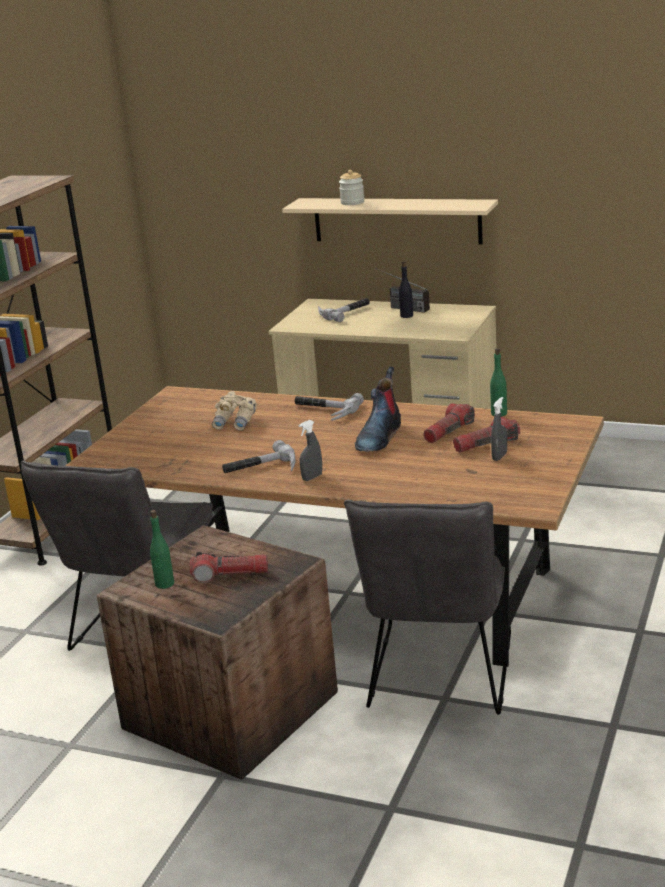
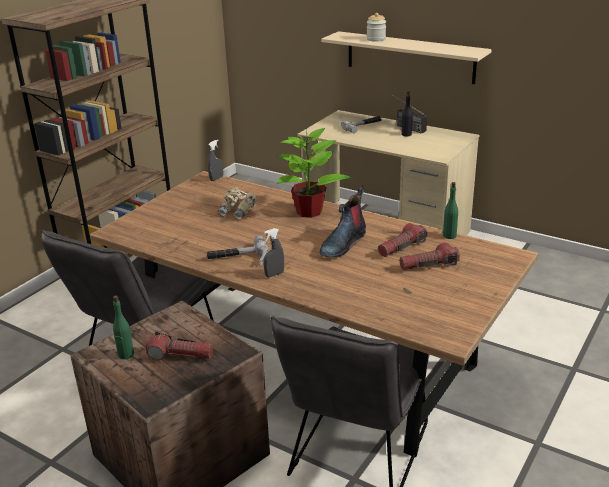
camera: 10 degrees right, 5 degrees up
(324, 411) = (310, 211): hammer -> potted plant
(499, 456) = (435, 280): grey spray bottle -> grey spray bottle (216, 179)

